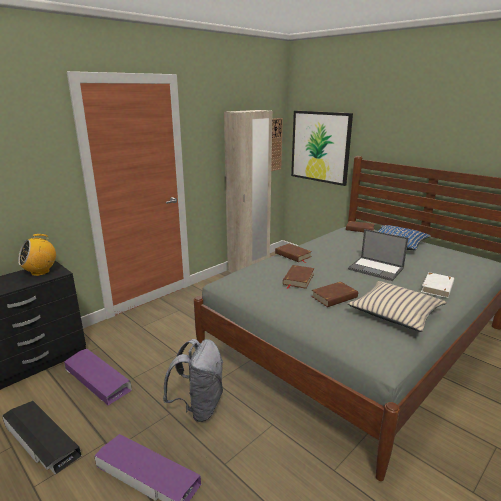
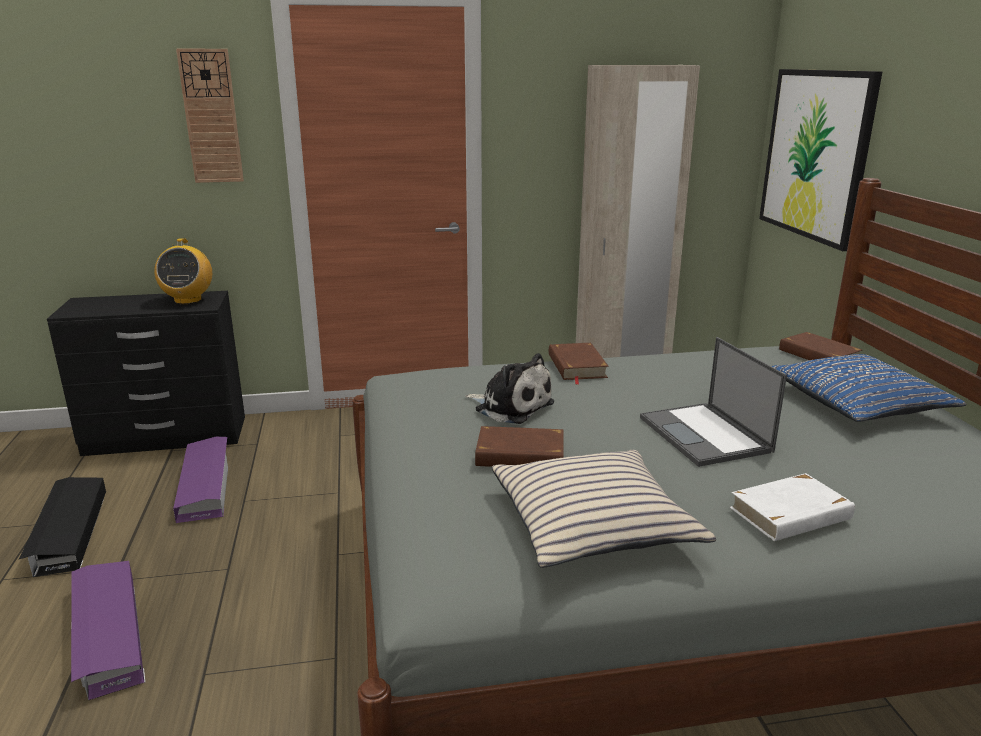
camera: 35 degrees right, 0 degrees up
(40, 272) = (188, 300): radio -> radio turned 90 degrees counterclockwise
(199, 407) = (272, 578): grey backpack -> none
(274, 144) = (727, 145): wall clock -> wall clock (211, 117)
(298, 279) = (511, 406): brown book -> plush toy

